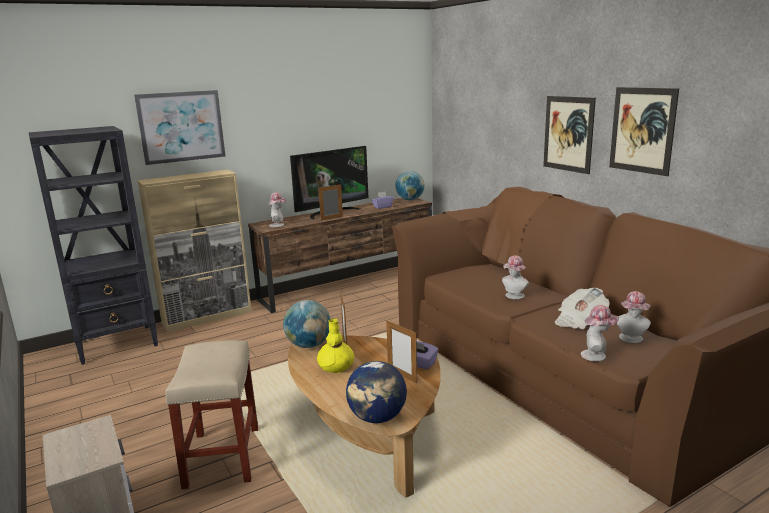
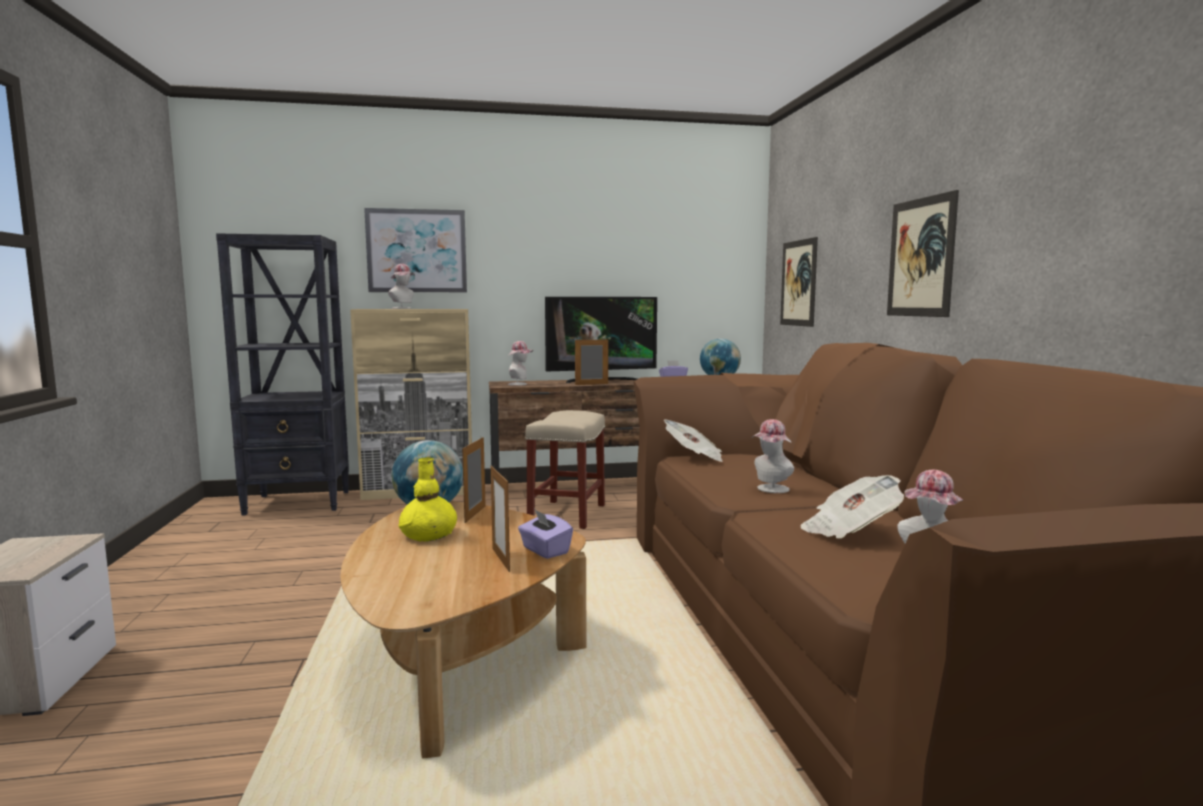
camera: 20 degrees right, 10 degrees down
(222, 456) = (259, 637): beige stool -> beige stool (567, 514)
(377, 418) = (394, 601): globe -> none
(446, 275) = (694, 457): none -> newspaper
(597, 355) = (829, 577): hat -> hat (403, 308)
(642, 130) = (1028, 226): picture -> picture (798, 283)

